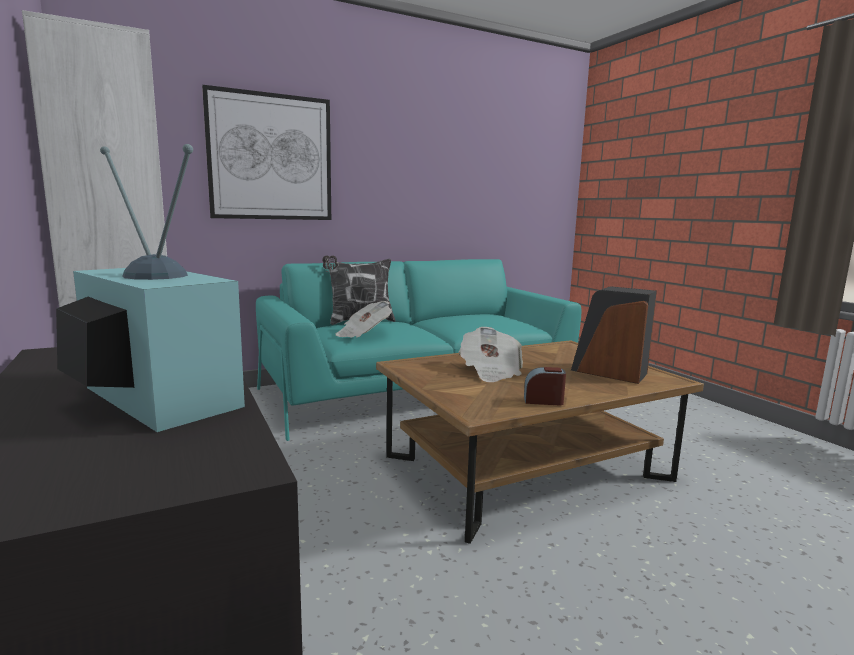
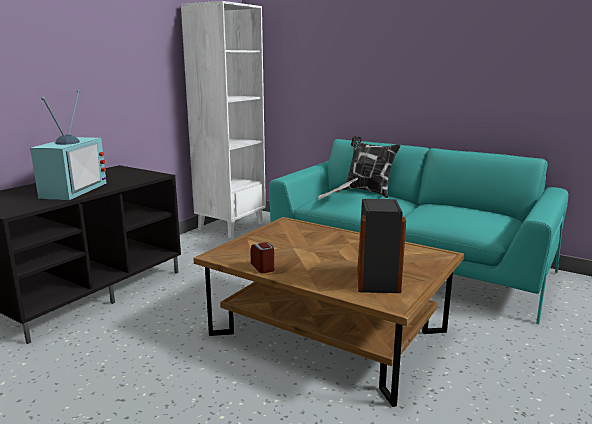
camera: 60 degrees right, 5 degrees up
(270, 157) = (346, 58): picture -> none
(490, 372) = (309, 244): newspaper -> none

